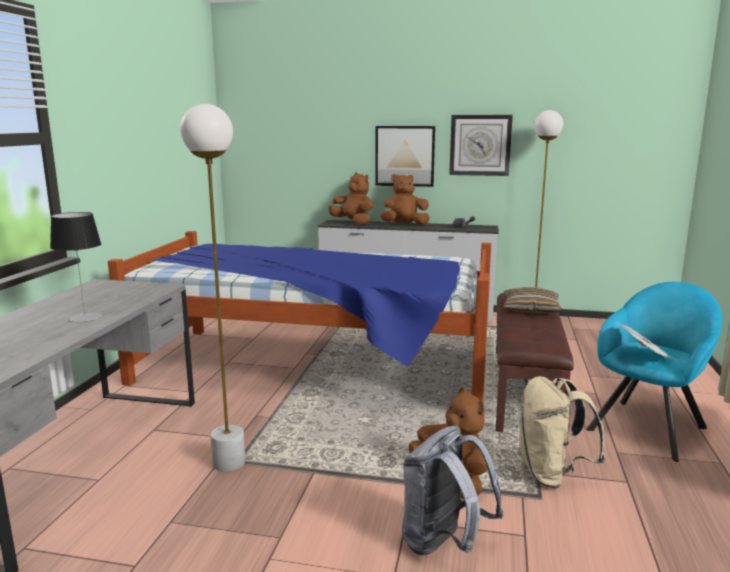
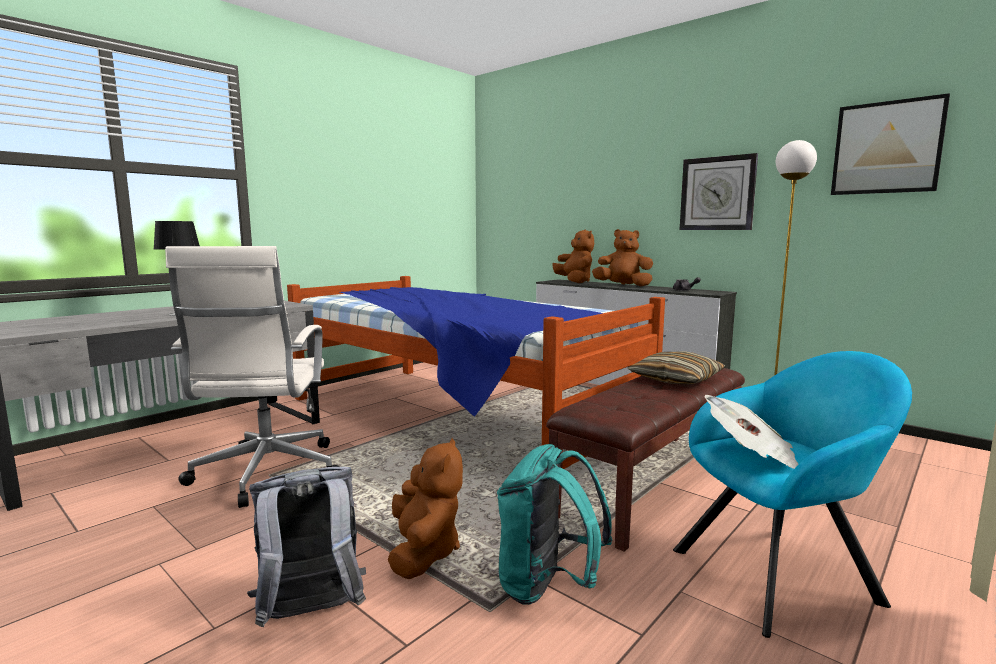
camera: 30 degrees right, 5 degrees down
(229, 463) = (266, 474): white floor lamp -> white office chair
(404, 156) = (634, 210): picture -> picture (886, 148)
(552, 474) = (547, 587): beige backpack -> turquoise backpack

